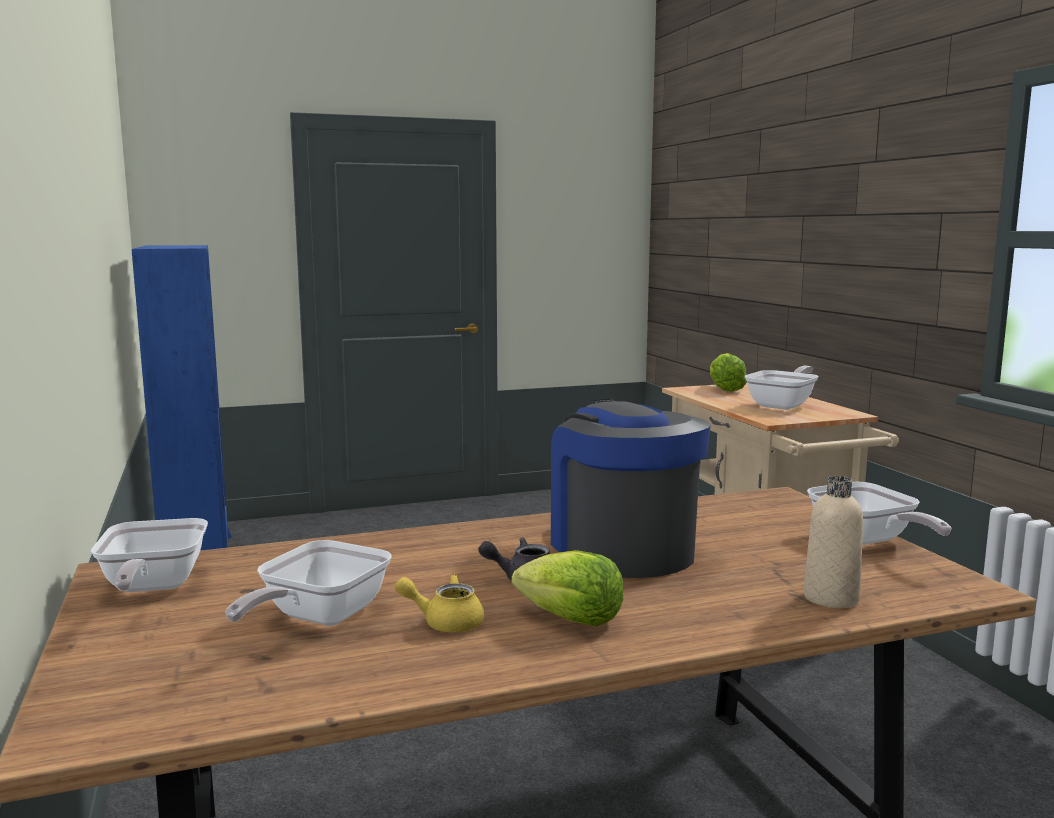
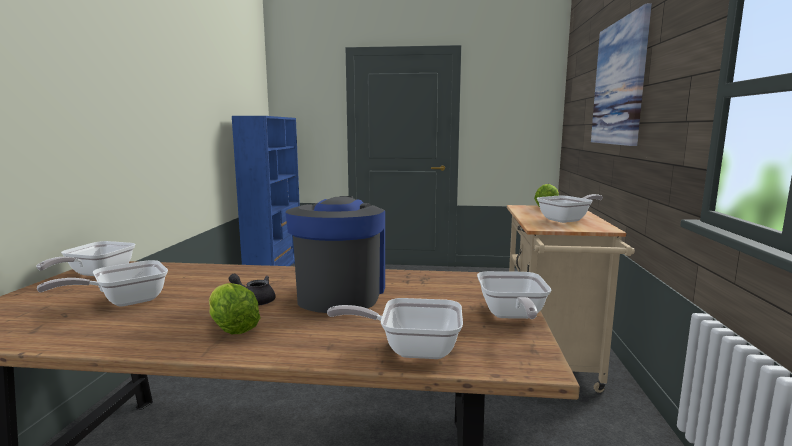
camera: 25 degrees right, 0 degrees up
(445, 622) = (171, 315): yellow teapot -> none
(795, 205) = (619, 83): none -> picture
(831, 598) = (411, 349): beige bottle -> frying pan

